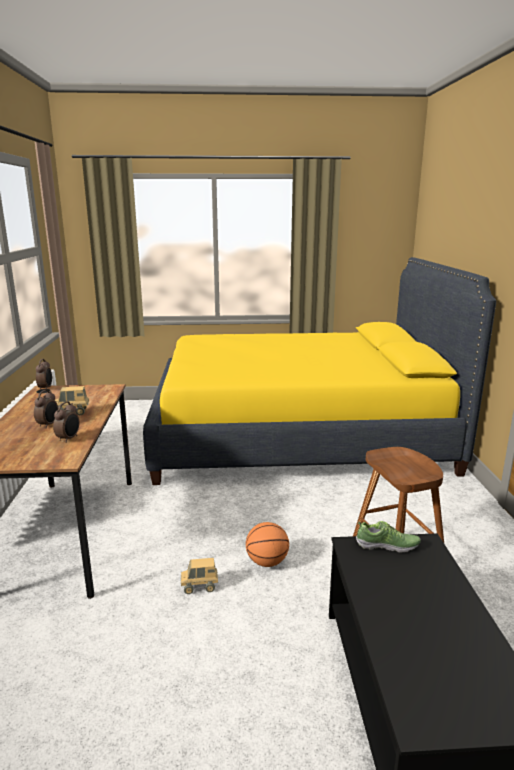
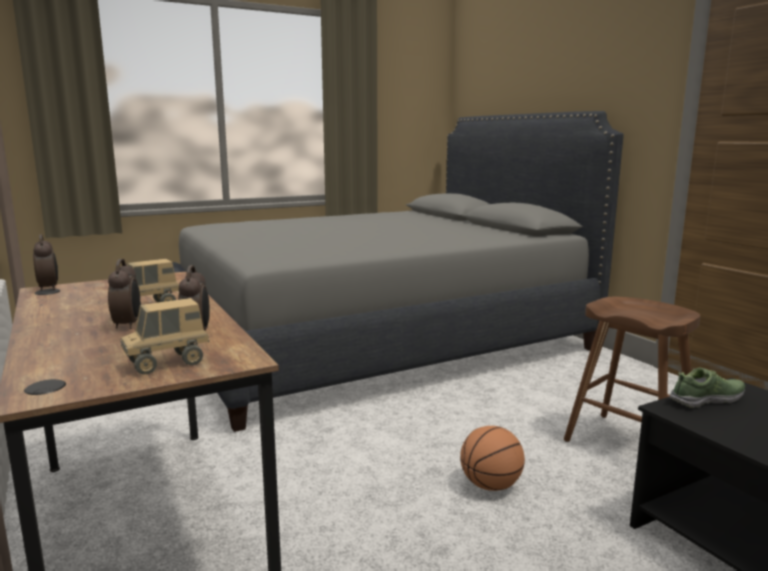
camera: 25 degrees left, 5 degrees down
(199, 587) = (435, 543): toy truck -> toy truck (167, 363)
(298, 434) = (377, 340): yellow bed -> grey bed

